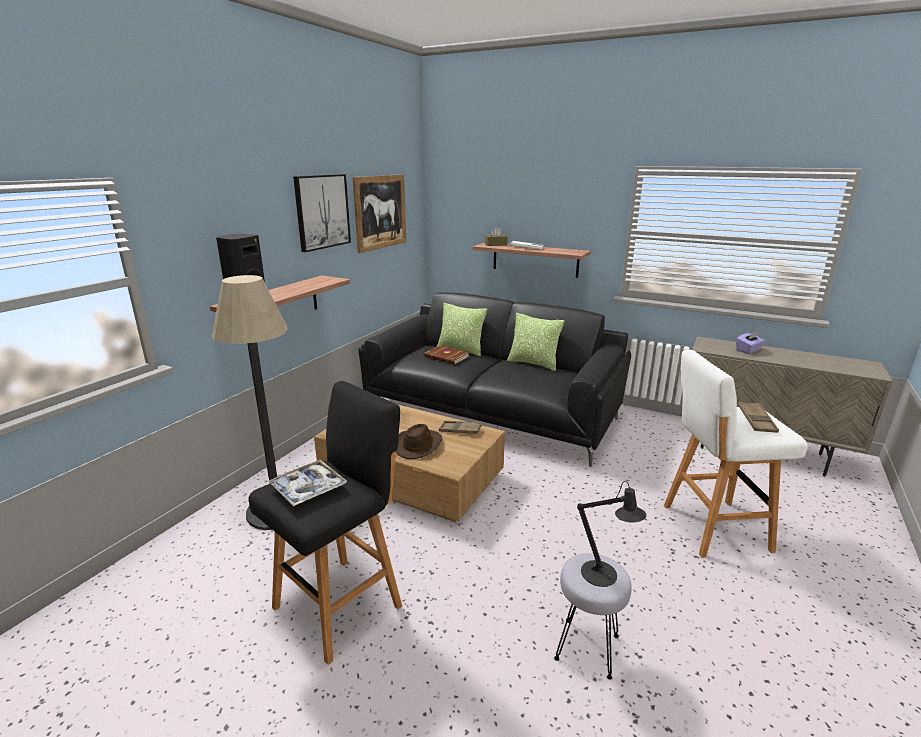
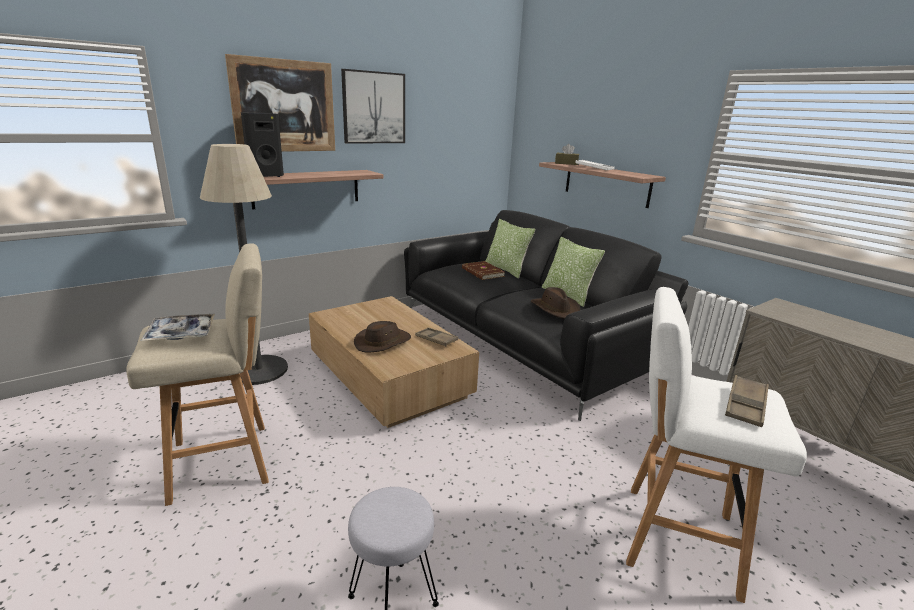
camera: 25 degrees right, 0 degrees up
(341, 604) = (225, 461): black stool -> beige stool
(380, 212) = (450, 119): picture -> picture (284, 106)
(540, 378) = (555, 309): none -> brown hat
(603, 576) = (396, 519): black table lamp -> none
(748, 350) = (835, 326): purple tissue box -> none

